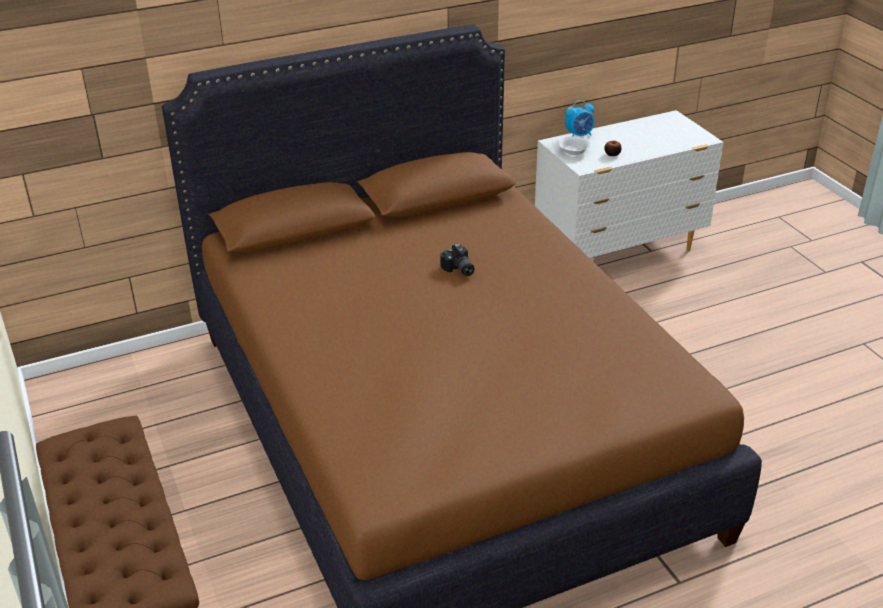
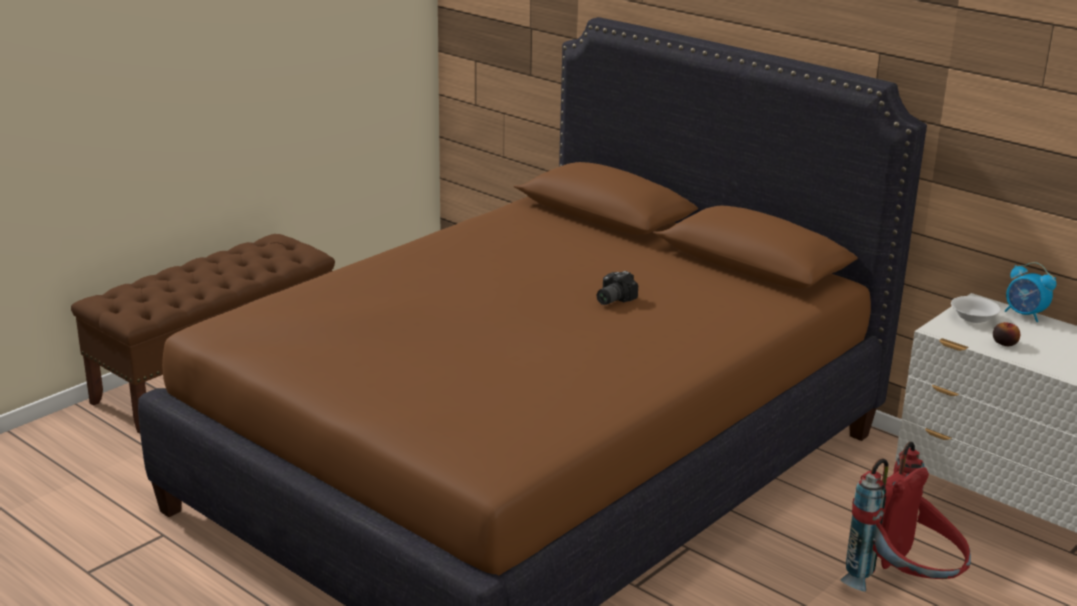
camera: 65 degrees right, 10 degrees down
(662, 320) = (904, 589): none -> red backpack

